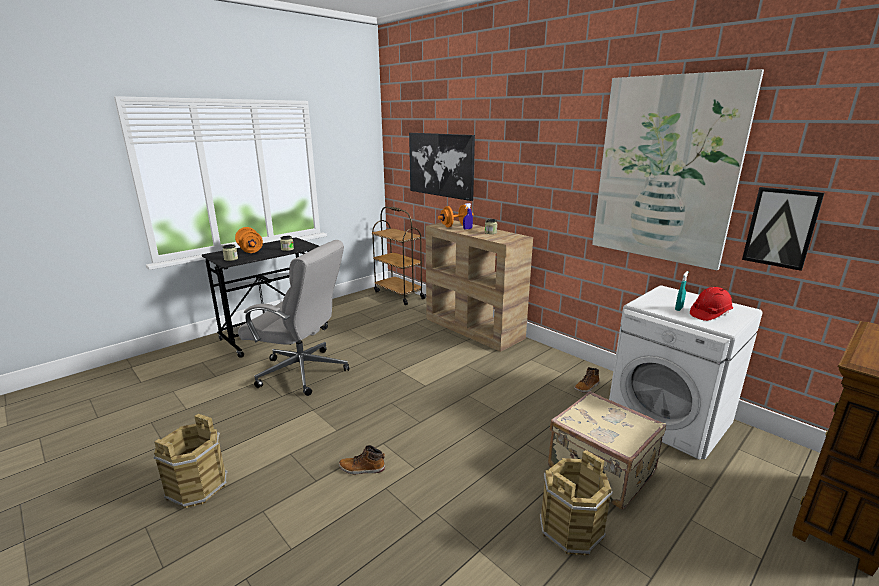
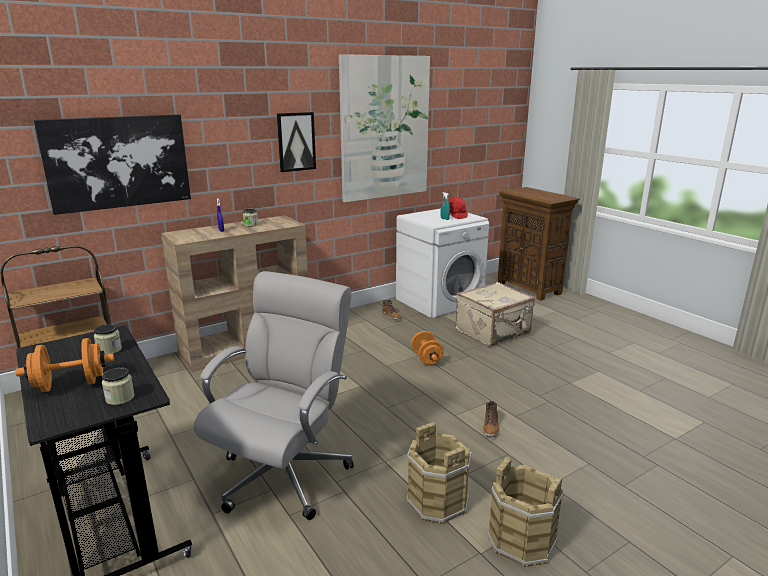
camera: 80 degrees left, 0 degrees up
(455, 226) = (199, 233): orange dumbbell -> orange dumbbell (426, 359)
(571, 529) = (546, 351): brown bucket -> brown bucket (437, 501)
(781, 227) = (447, 154): picture -> picture (296, 141)

